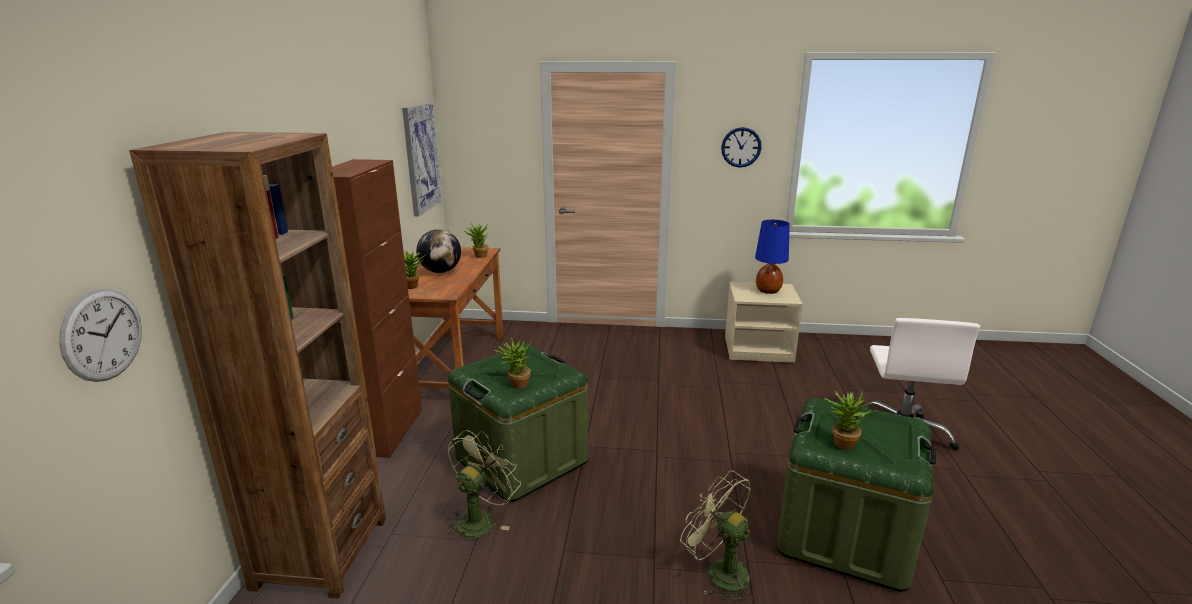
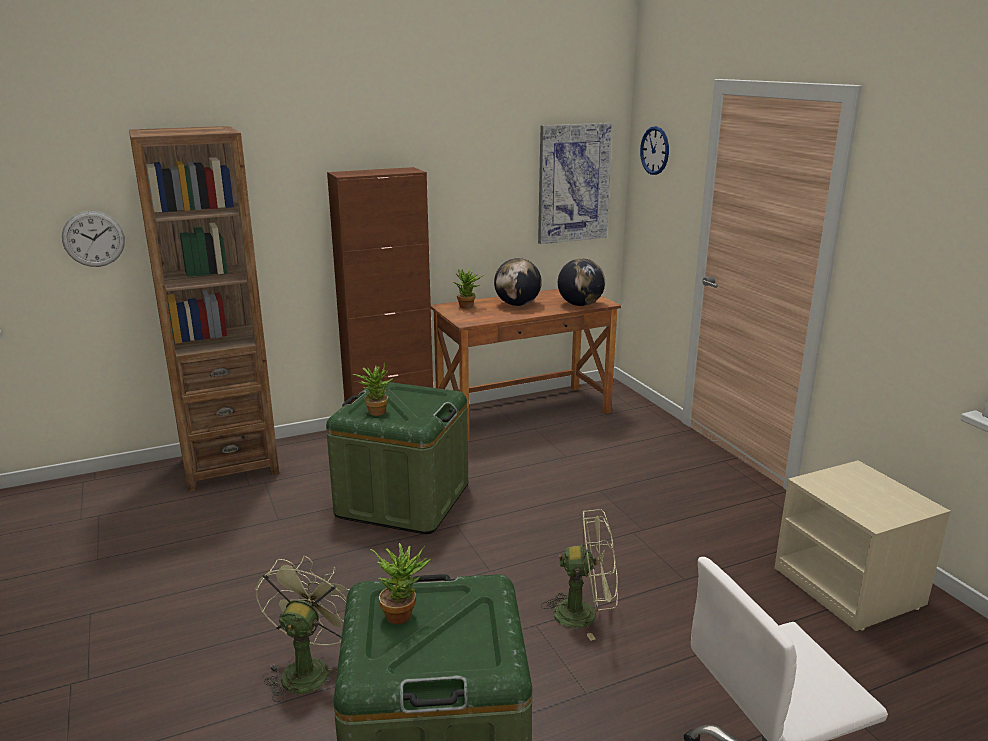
camera: 60 degrees right, 0 degrees up
(478, 256) = (580, 305): potted plant -> globe
(480, 519) = (305, 511): green fan -> green fan (585, 614)
(741, 147) = (931, 241): wall clock -> wall clock (655, 150)
(768, 291) = (876, 495): blue table lamp -> none

